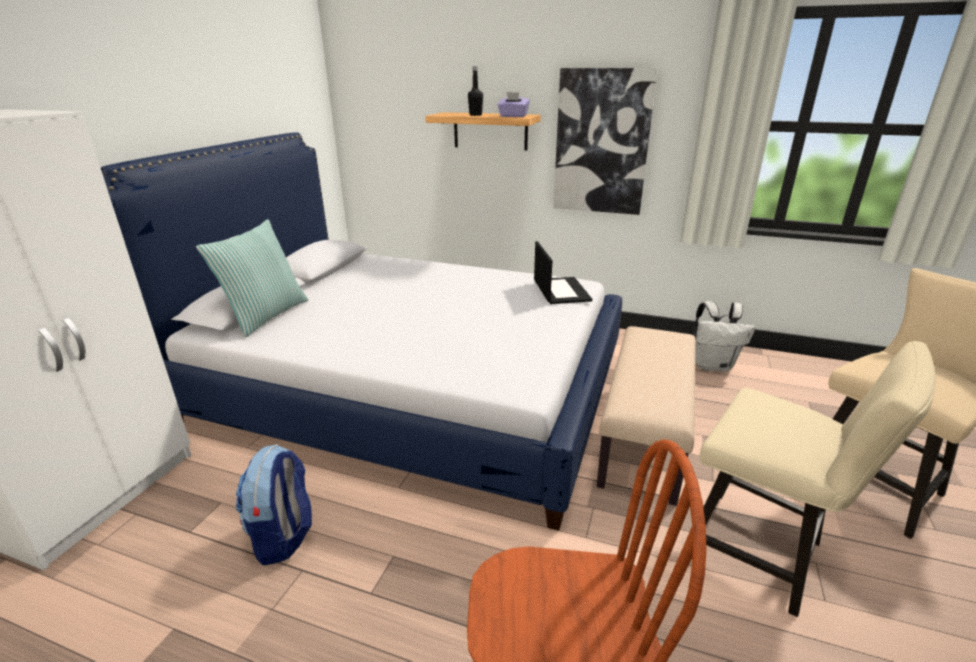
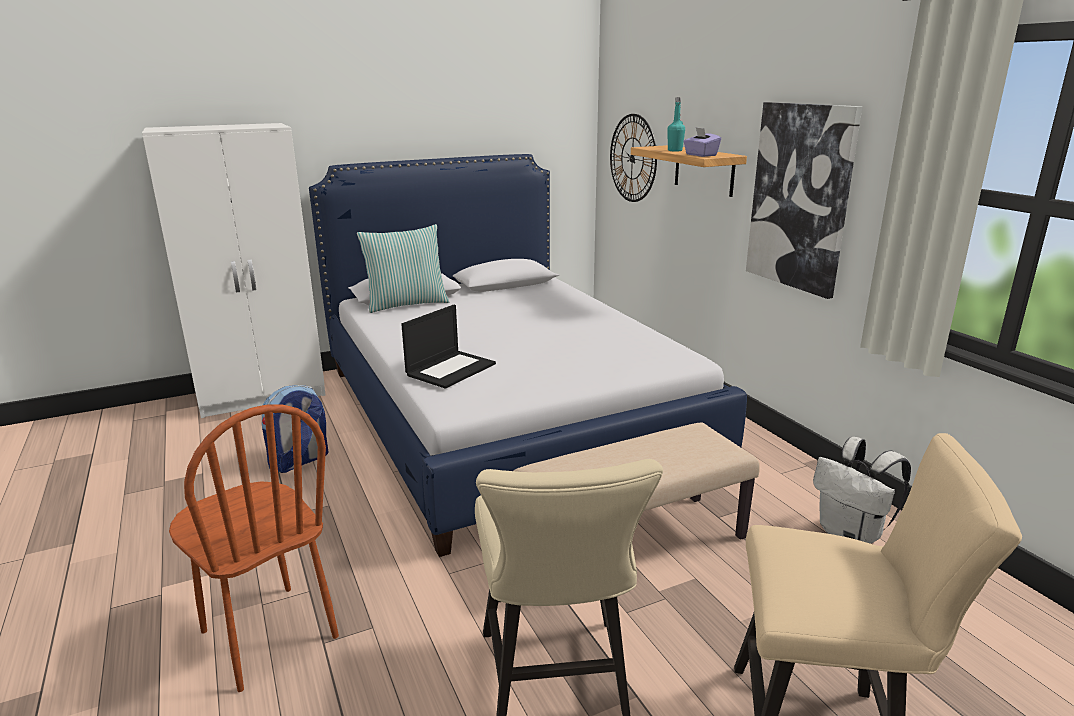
camera: 45 degrees right, 5 degrees down
(391, 128) = (632, 158): none -> wall clock
(475, 115) = (675, 150): black bottle -> turquoise bottle
(560, 290) = (651, 357): laptop -> laptop (451, 369)

